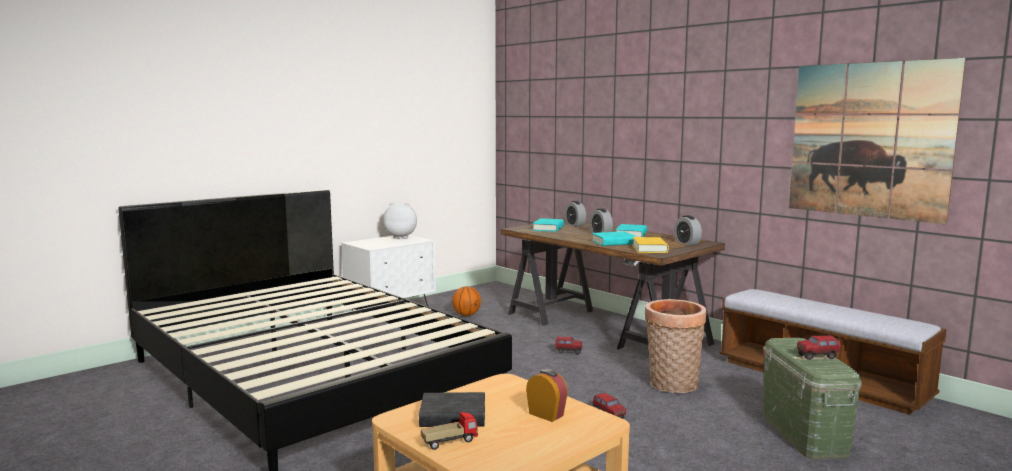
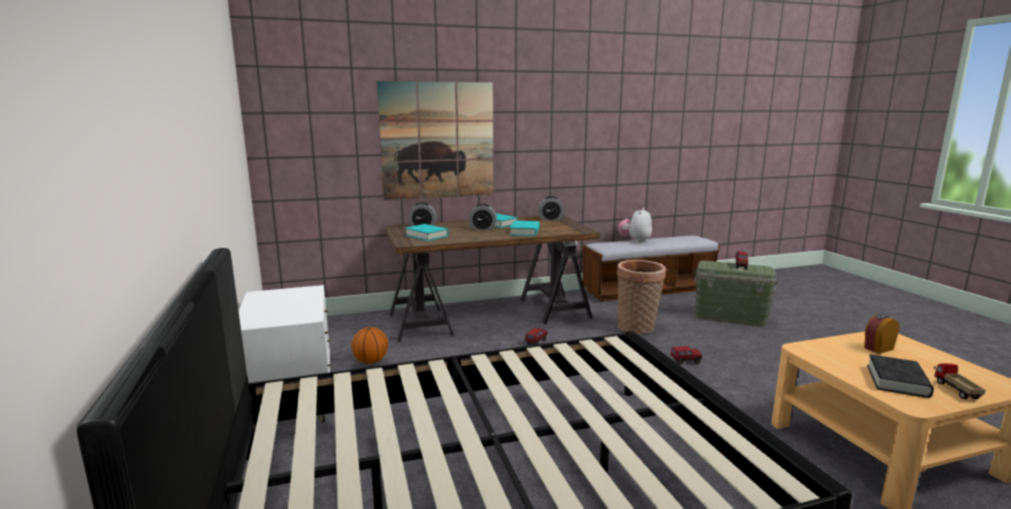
camera: 65 degrees left, 5 degrees up
(401, 237) = (269, 296): plush toy -> plush toy (635, 241)
(649, 249) = (563, 229): yellow book -> none
(869, 140) = (654, 126): picture -> picture (437, 140)

